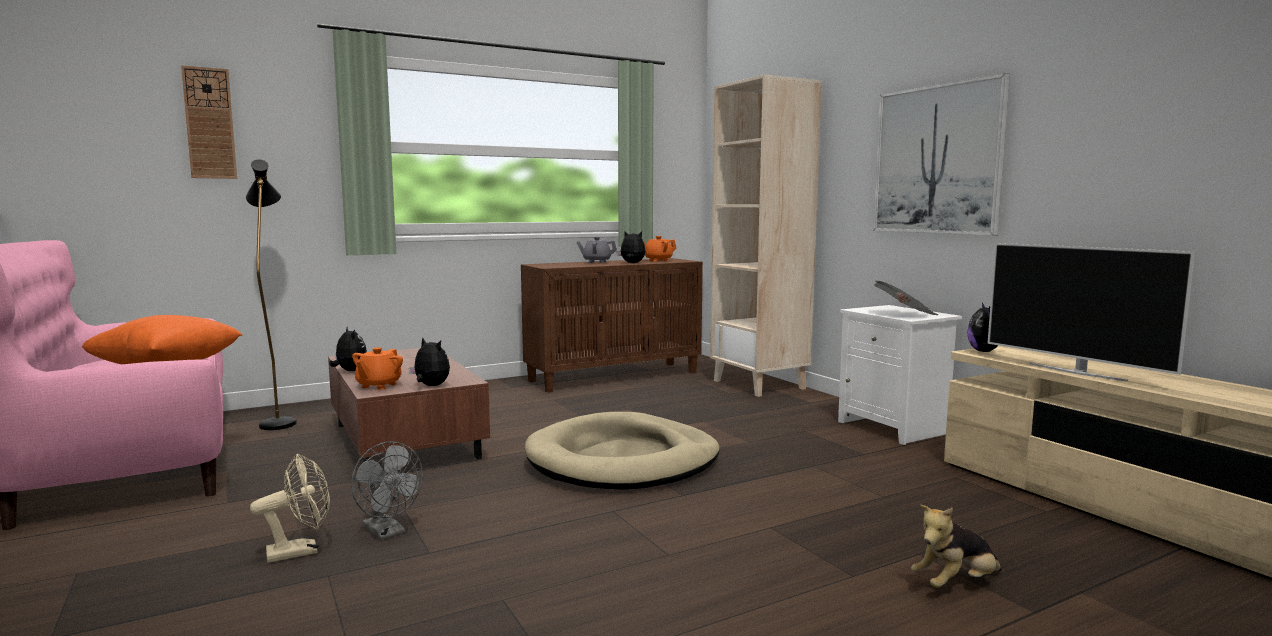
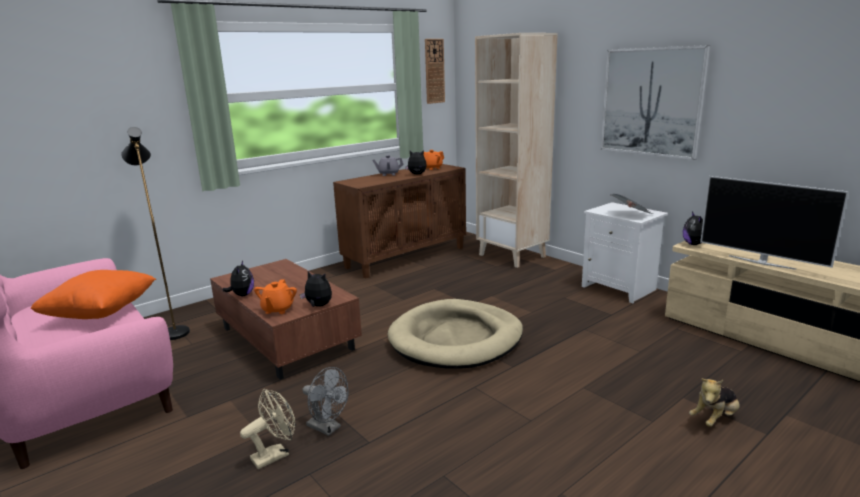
camera: 10 degrees left, 10 degrees up
(209, 123) = (75, 93): wall clock -> wall clock (434, 71)
(350, 371) = (242, 295): plush toy -> plush toy turned 45 degrees clockwise

